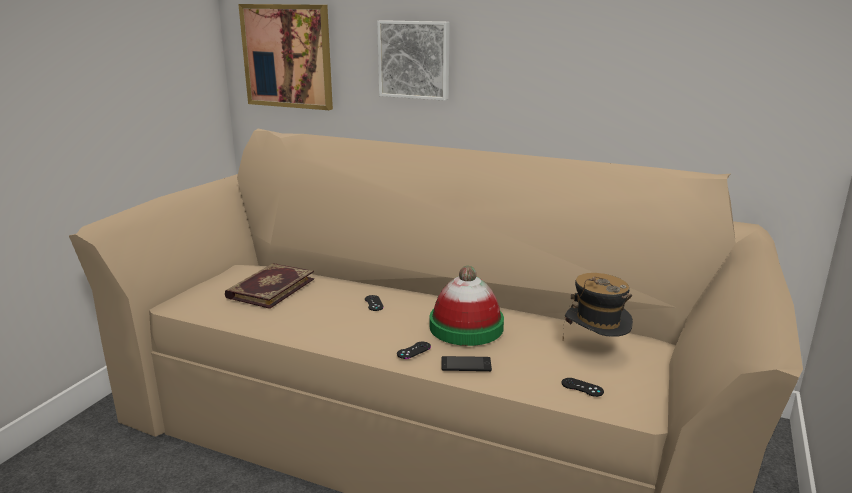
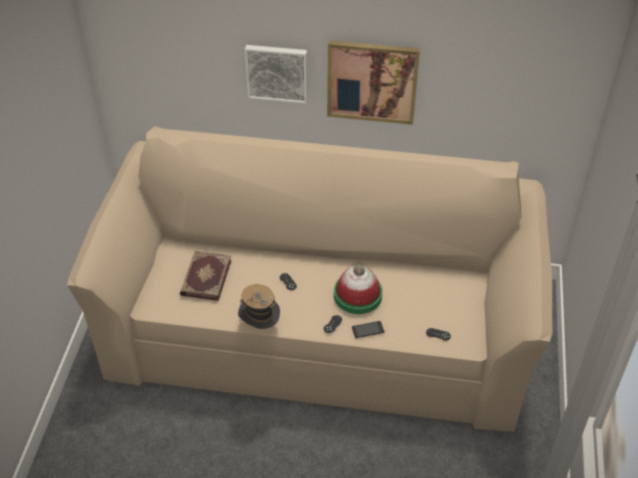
camera: 15 degrees left, 25 degrees up
(287, 56) = (156, 63): picture -> picture (372, 81)
(594, 350) = (440, 299): hat -> hat (259, 326)

